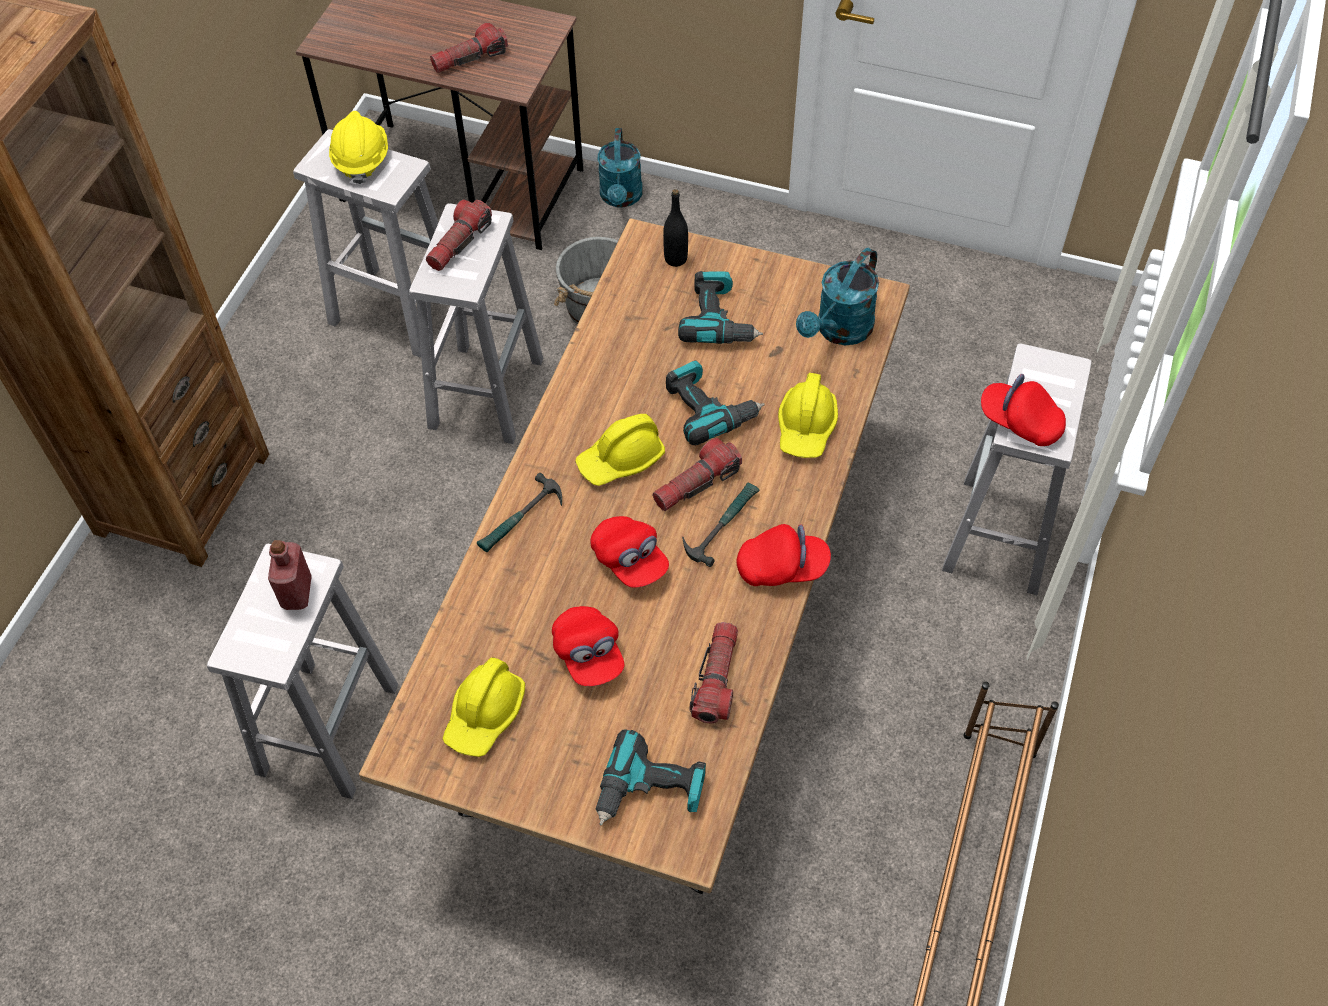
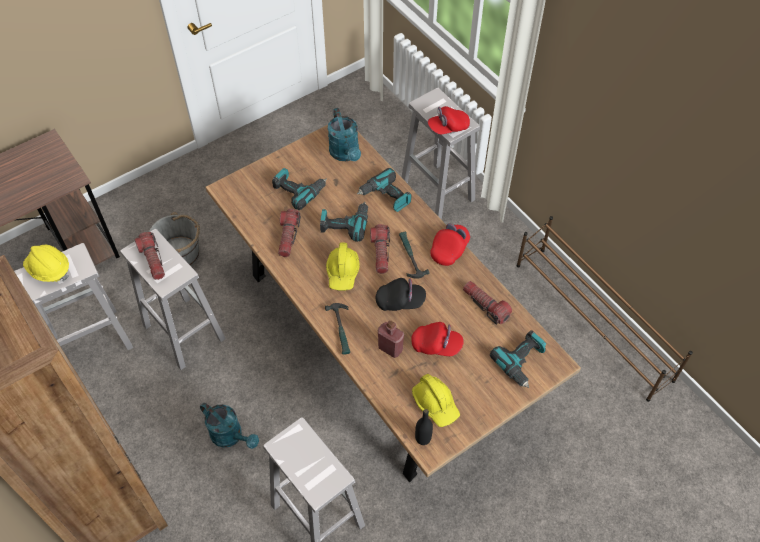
camera: 55 degrees left, 0 degrees up
(296, 592) = (305, 446): red bottle -> red bottle (390, 348)
(470, 59) = (33, 185): flashlight -> flashlight (288, 237)
(621, 198) = (123, 205): turquoise watering can -> turquoise watering can (231, 436)
(630, 561) = (400, 301): red cap -> black cap
(675, 259) = (248, 184): black bottle -> black bottle (423, 438)
(806, 427) = (385, 197): yellow hard hat -> power drill

